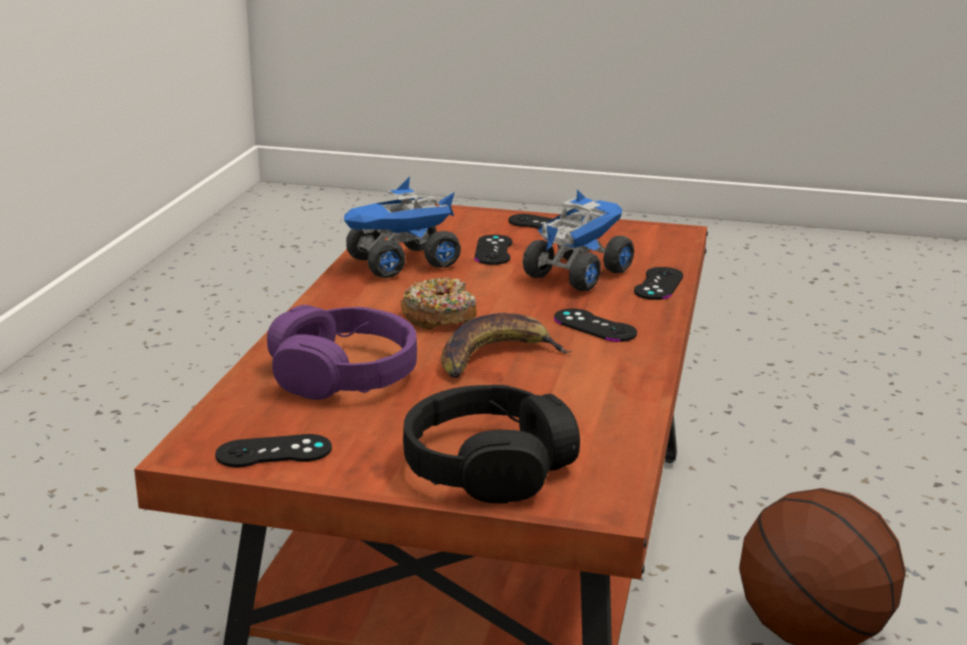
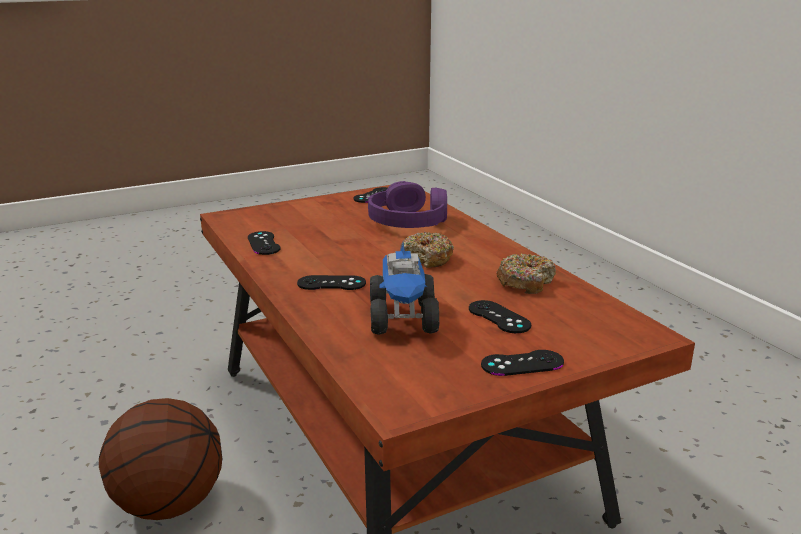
camera: 140 degrees right, 0 degrees up
(402, 264) = (525, 282): toy truck -> donut
(488, 465) = (287, 213): black headphones -> none
(496, 357) = (356, 249): banana -> none
(658, 284) = (334, 332): black game controller -> black game controller (263, 243)

